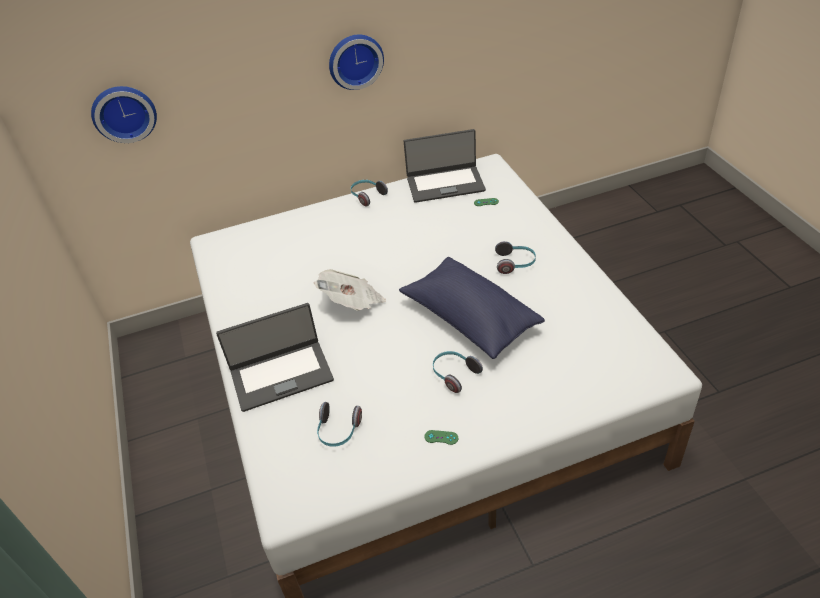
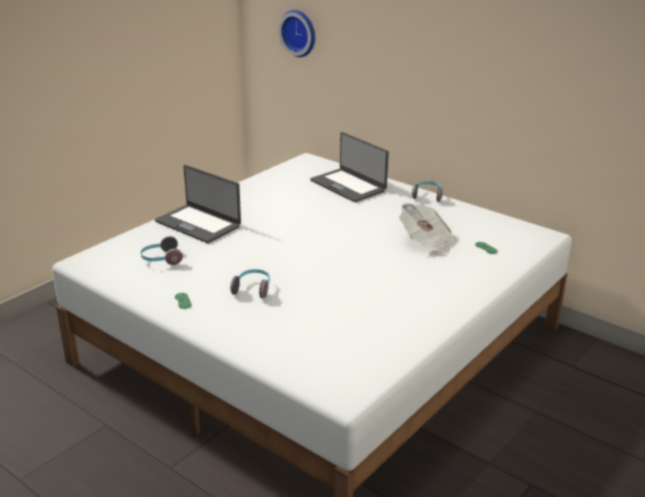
camera: 55 degrees right, 15 degrees down
(353, 302) = (295, 227): newspaper -> newspaper (427, 242)
(355, 60) = (461, 68): wall clock -> none
(445, 184) = (487, 223): laptop -> laptop (348, 185)
(469, 318) = (323, 279): blue pillow -> none
(515, 263) = (416, 283): headphones -> none

